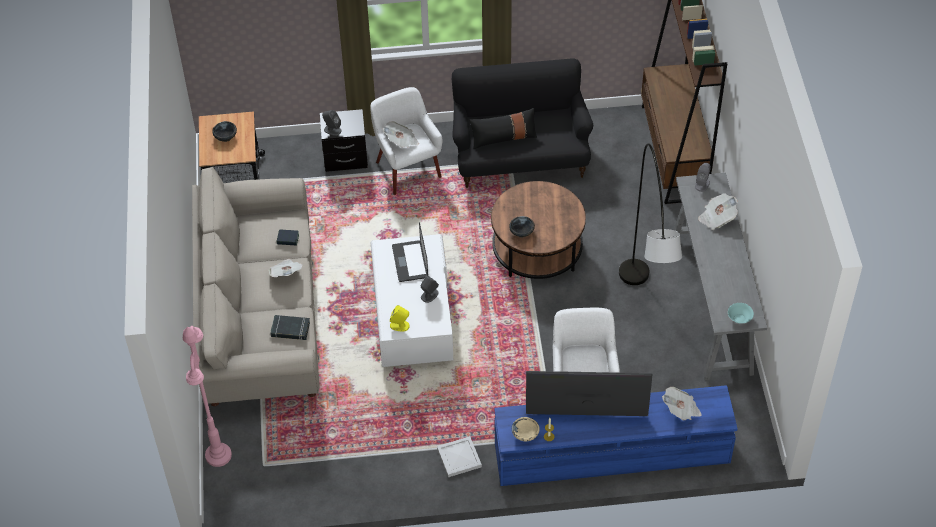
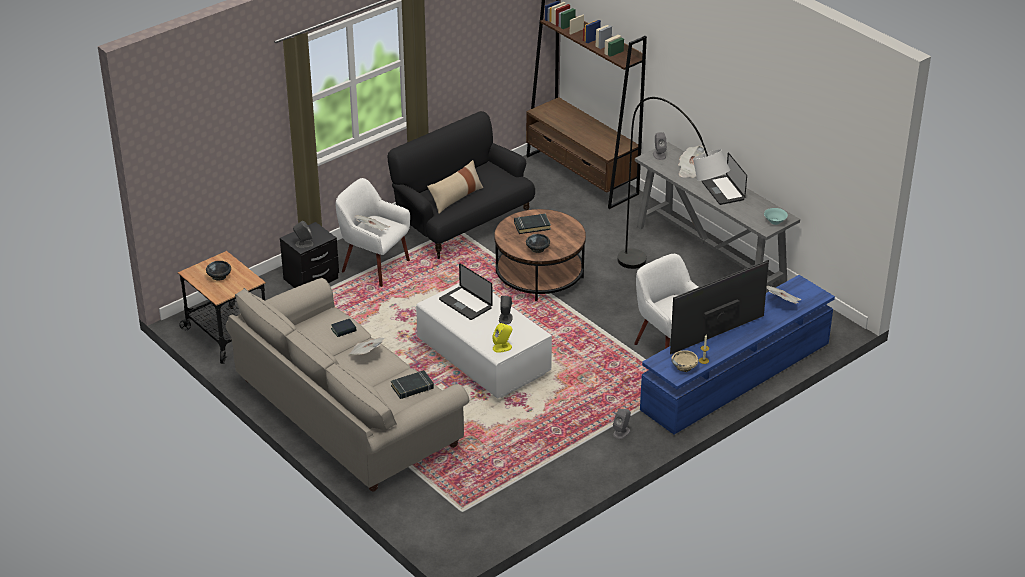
camera: 35 degrees left, 15 degrees down
(218, 455) = (413, 523): pink floor lamp -> none
(460, 458) = (621, 432): white tray -> grey speaker
(503, 137) = (456, 197): black pillow -> beige pillow
(539, 203) = (532, 226): none -> black book
(723, 257) = (723, 191): none -> laptop

